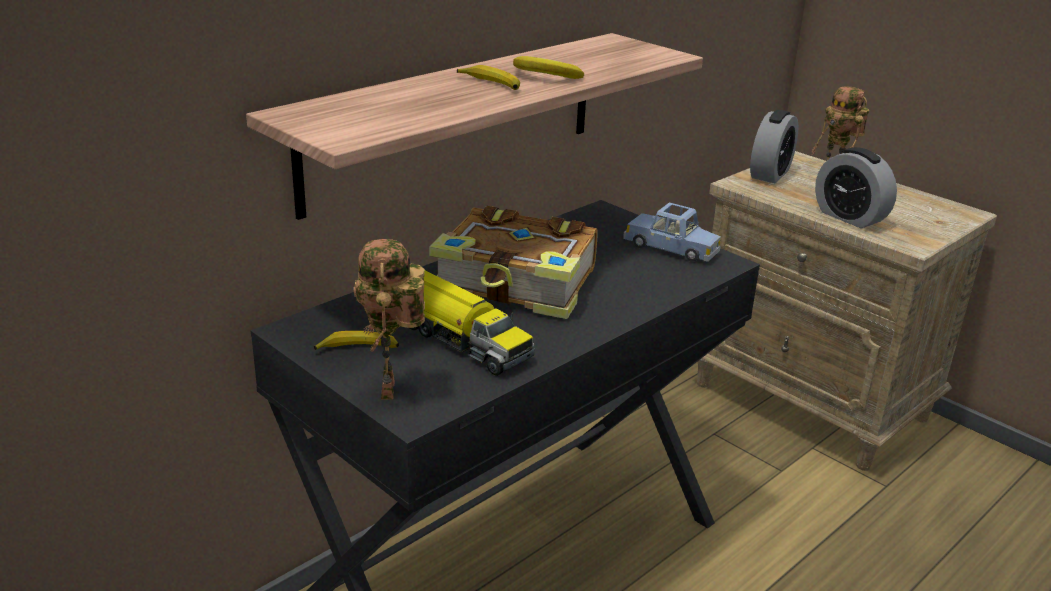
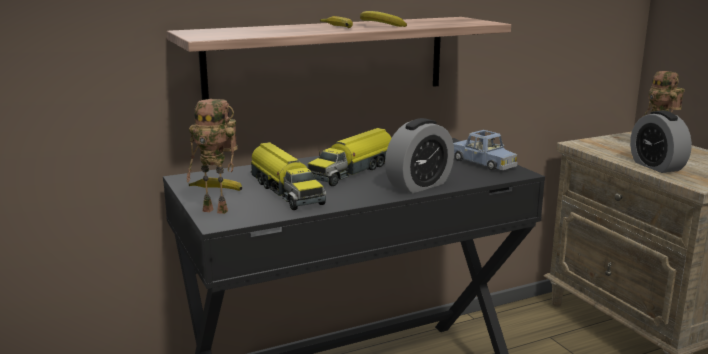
camera: 20 degrees right, 10 degrees down
(392, 391) = (218, 210): toy robot -> toy robot turned 90 degrees counterclockwise
(517, 284) = (353, 171): book -> toy truck
(770, 174) = (609, 140): alarm clock -> alarm clock (419, 185)

